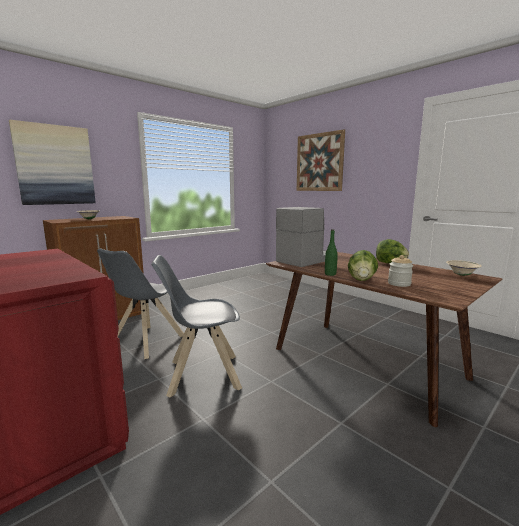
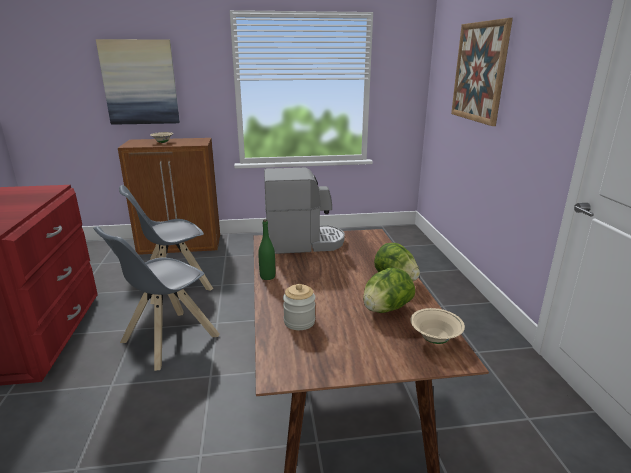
camera: 35 degrees right, 10 degrees up
(201, 375) = (167, 340): grey chair -> grey chair turned 75 degrees counterclockwise
(361, 280) = (276, 298): lettuce -> lettuce (386, 309)

